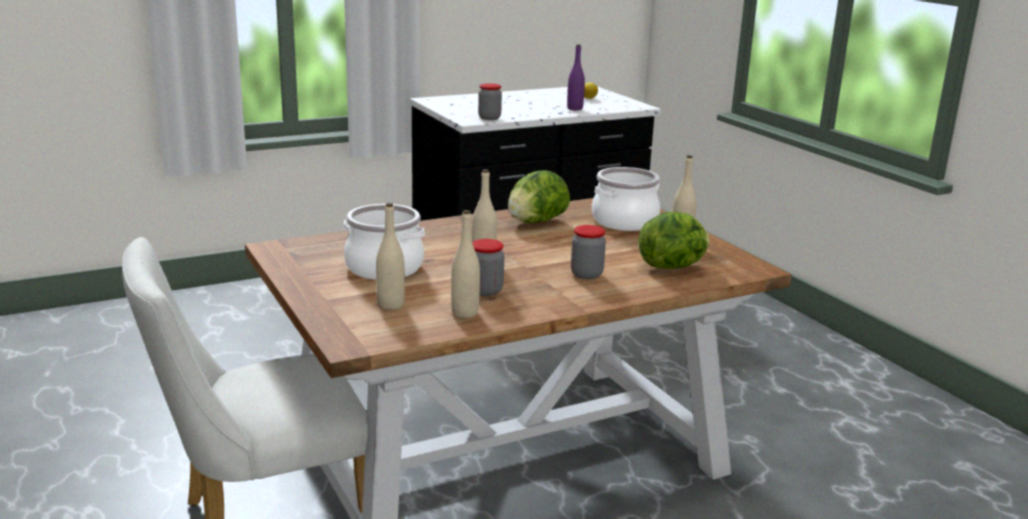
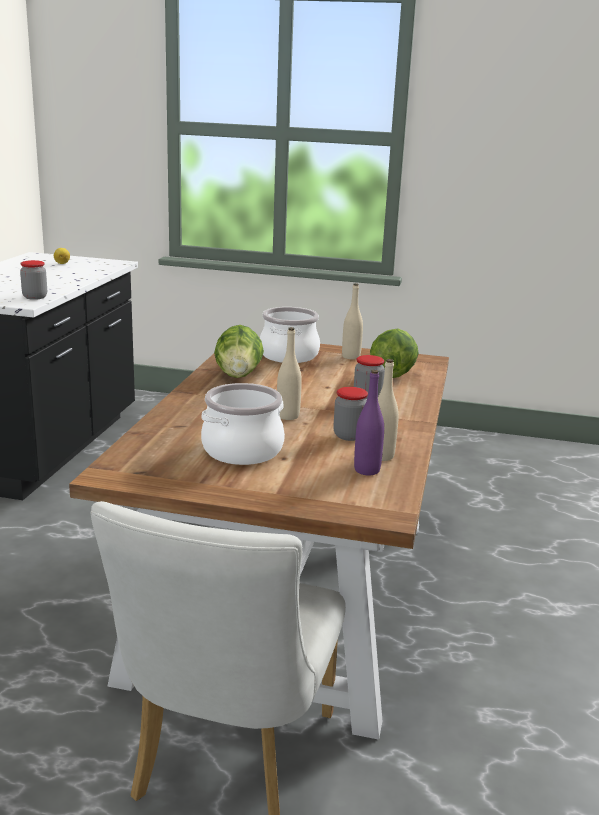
camera: 50 degrees left, 0 degrees up
(390, 305) = (326, 474): beige bottle -> none
(575, 109) = (78, 274): purple bottle -> purple bottle (367, 470)

